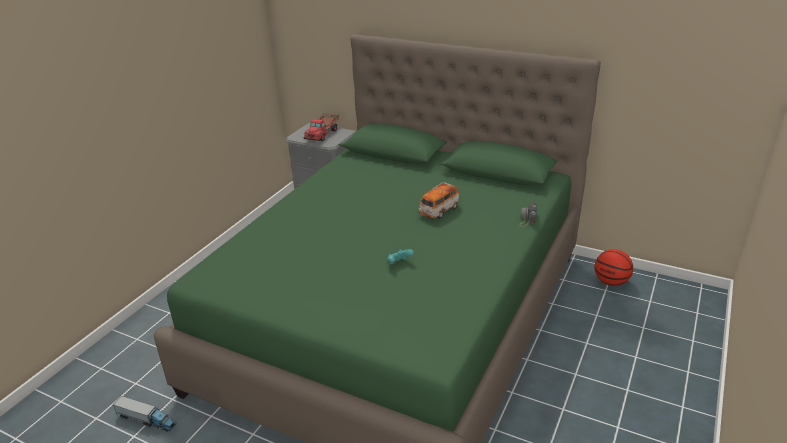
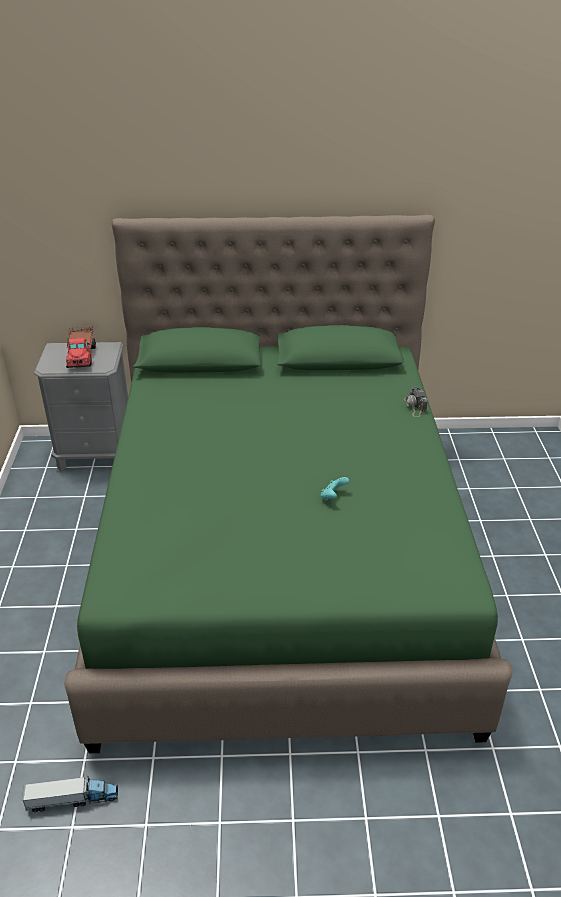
camera: 30 degrees left, 5 degrees up
(439, 211) = (319, 422): toy car -> none
(611, 282) = (457, 449): basketball -> none

